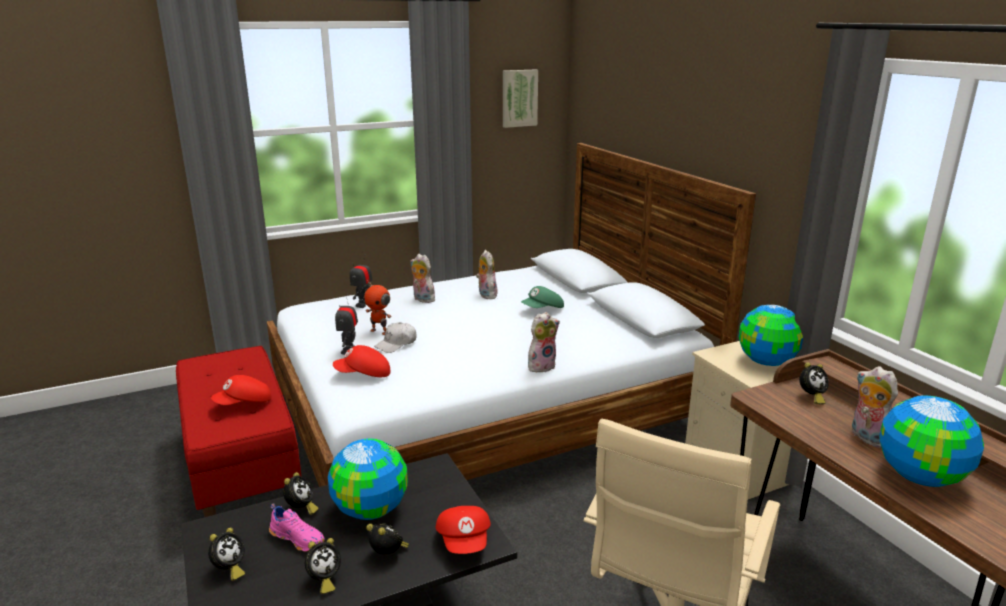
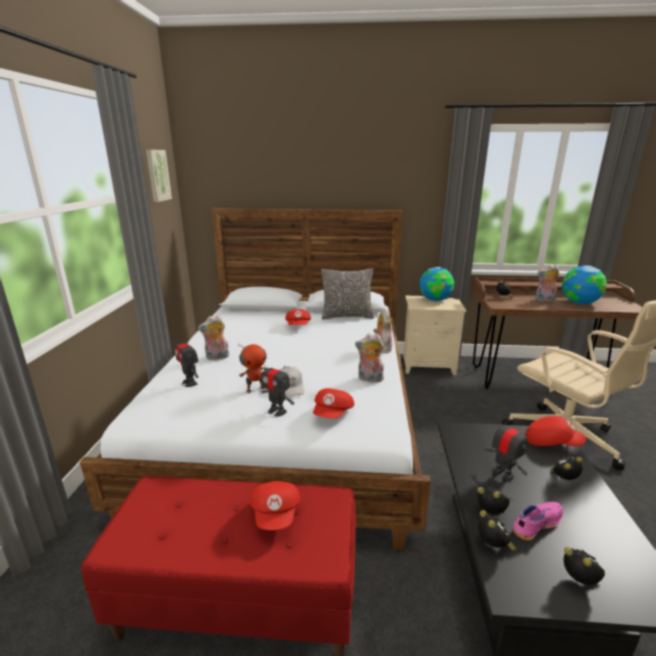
camera: 60 degrees left, 0 degrees up
(324, 580) = (595, 520): alarm clock -> alarm clock (493, 546)
(370, 509) = (503, 474): globe -> toy robot
(486, 295) = (246, 335): plush toy -> plush toy (369, 379)
(543, 309) = (298, 326): green cap -> red cap
(613, 325) = (347, 316): none -> pillow

